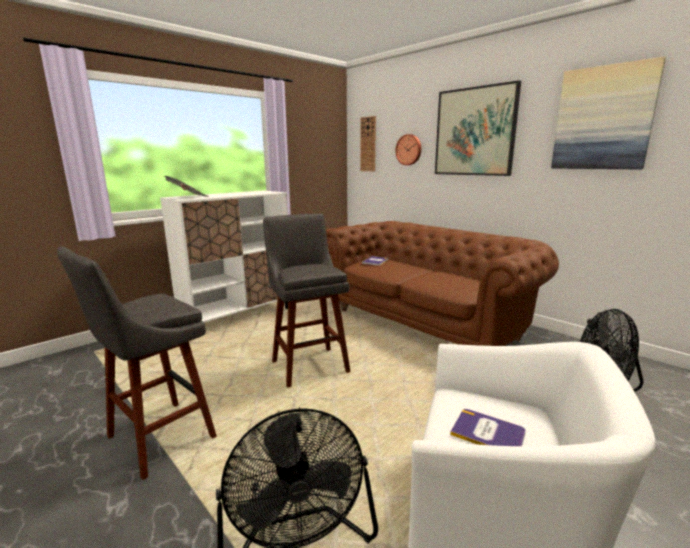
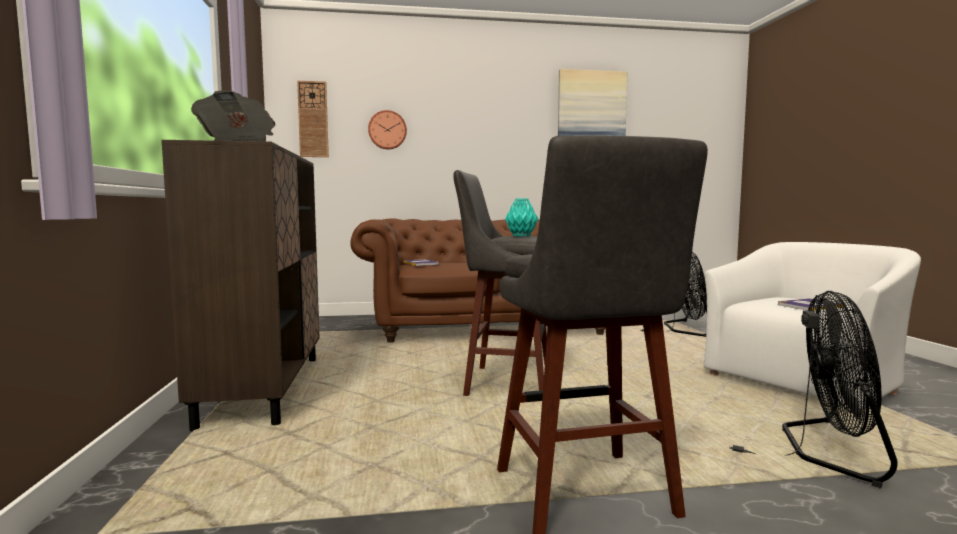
camera: 55 degrees left, 10 degrees down
(238, 316) = (264, 389): white cabinet -> brown cabinet
(303, 268) = (521, 236): none -> turquoise vase
(474, 132) = (476, 115): picture -> none

